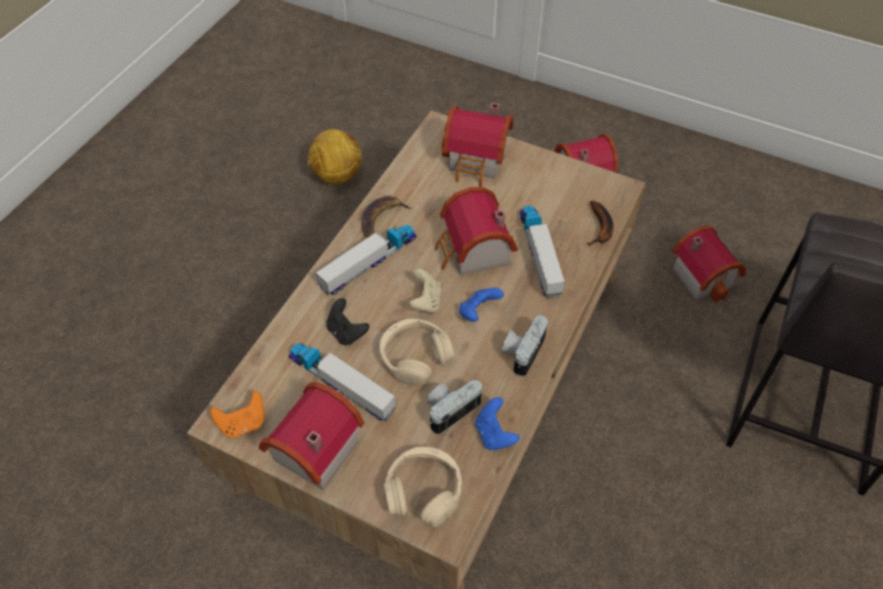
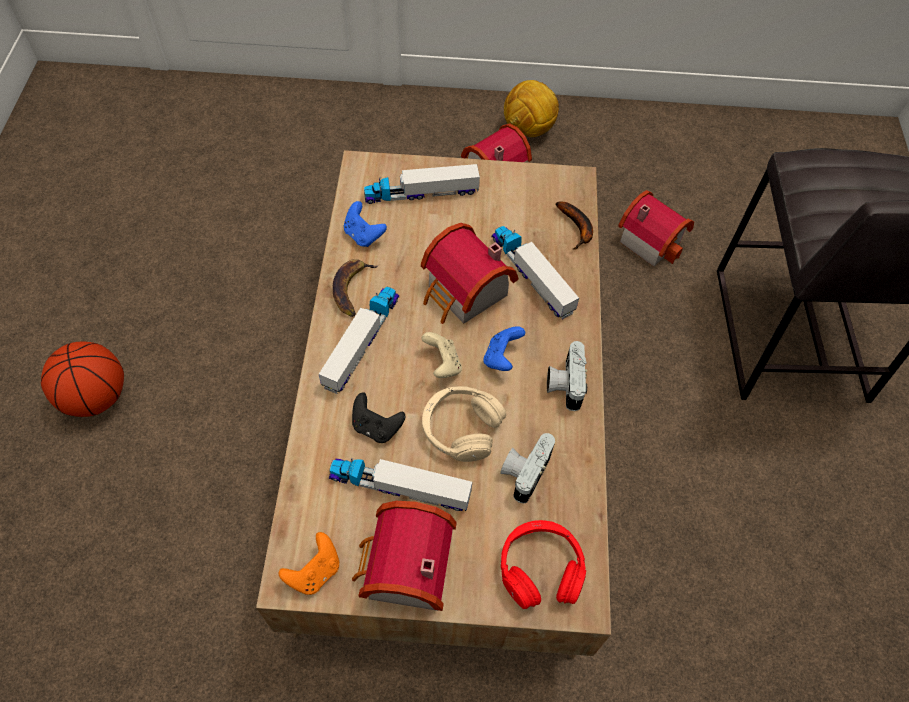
camera: 25 degrees left, 5 degrees up
(174, 256) = (96, 397): none -> basketball
(337, 176) = (241, 248): football -> football (528, 130)
(424, 490) = (540, 568): beige headphones -> red headphones
(477, 161) = (421, 193): toy house -> toy truck
(494, 434) = (579, 480): blue game controller -> blue game controller (363, 235)

